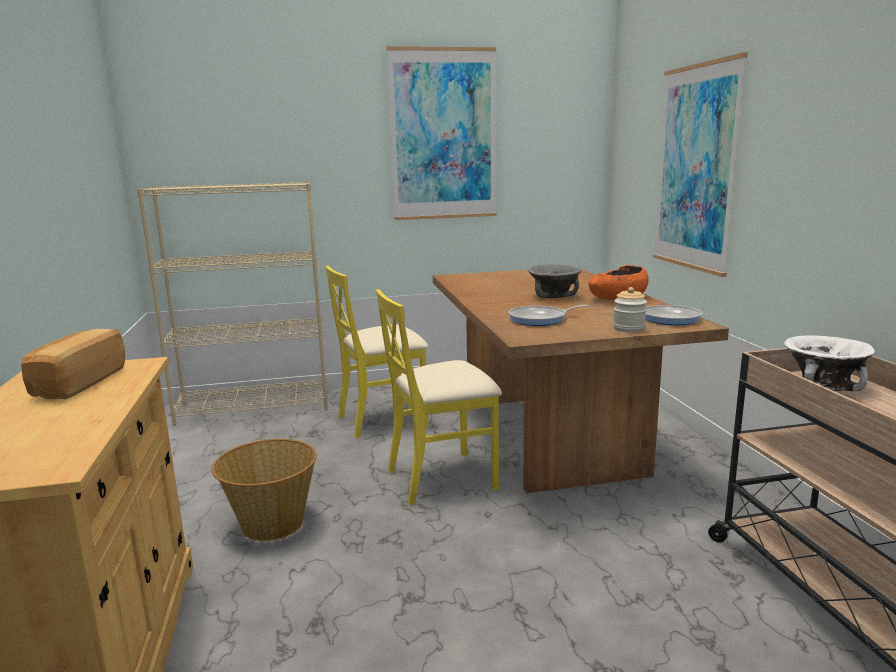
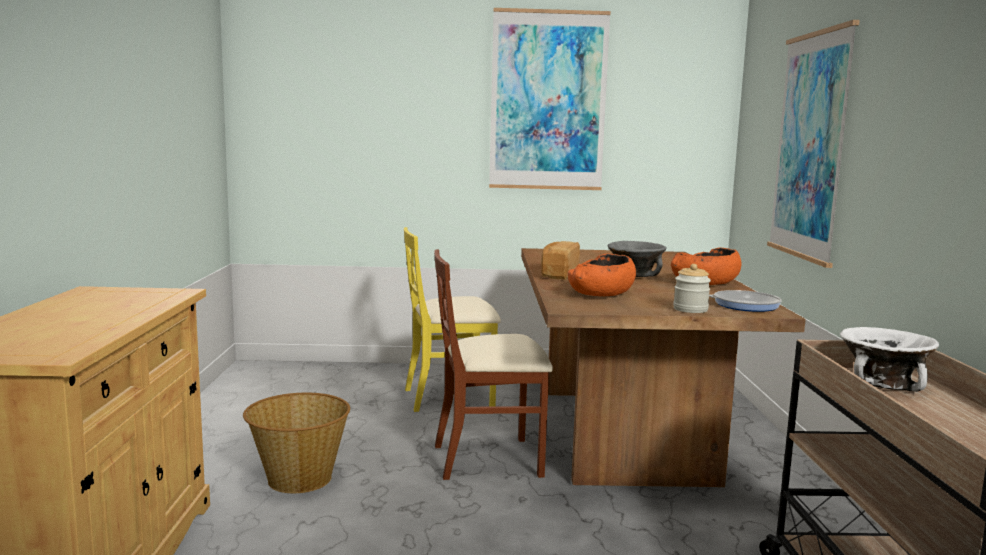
camera: 10 degrees right, 5 degrees down
(78, 383) = (115, 300): bread -> bread (558, 274)
(255, 406) = (324, 371): beige bookcase -> none
(442, 477) = (489, 459): yellow chair -> brown chair
(540, 319) = (601, 294): frying pan -> orange bowl

